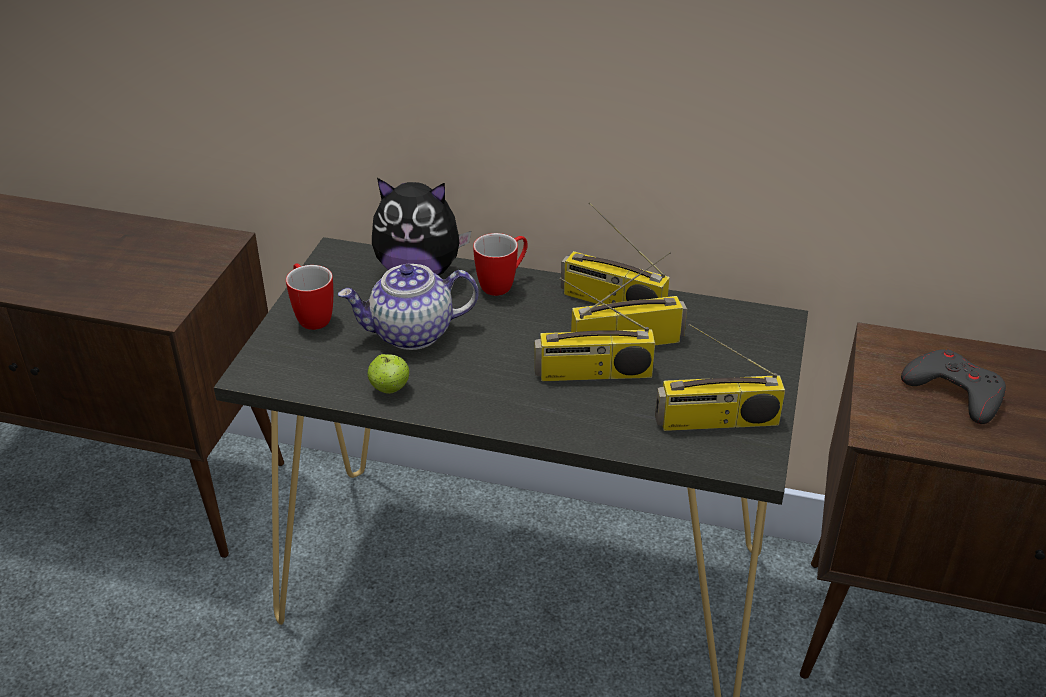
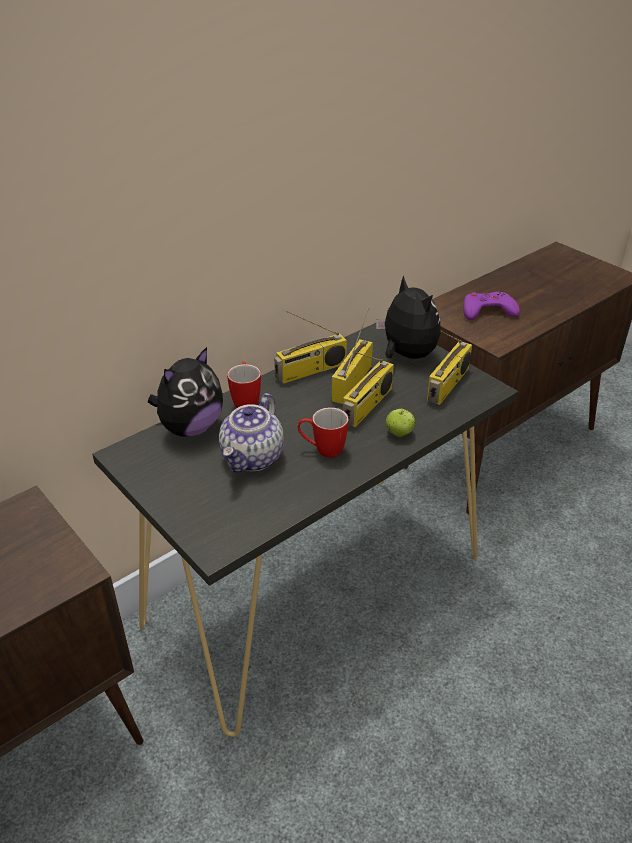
camera: 55 degrees left, 0 degrees up
(311, 316) = (181, 495): mug -> mug (322, 450)
(390, 389) = (300, 490): apple -> apple (399, 433)
(738, 360) = (406, 355): none -> plush toy
(954, 391) = (488, 311): grey game controller -> purple game controller

